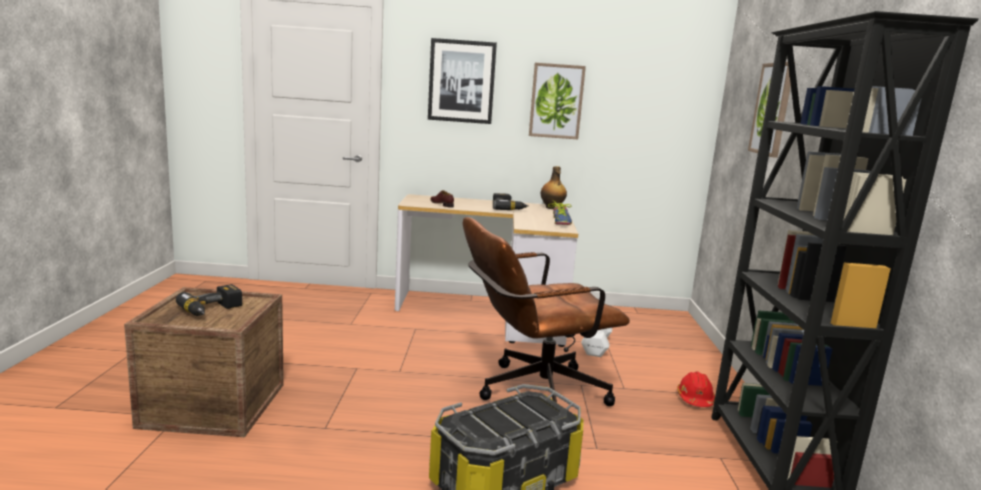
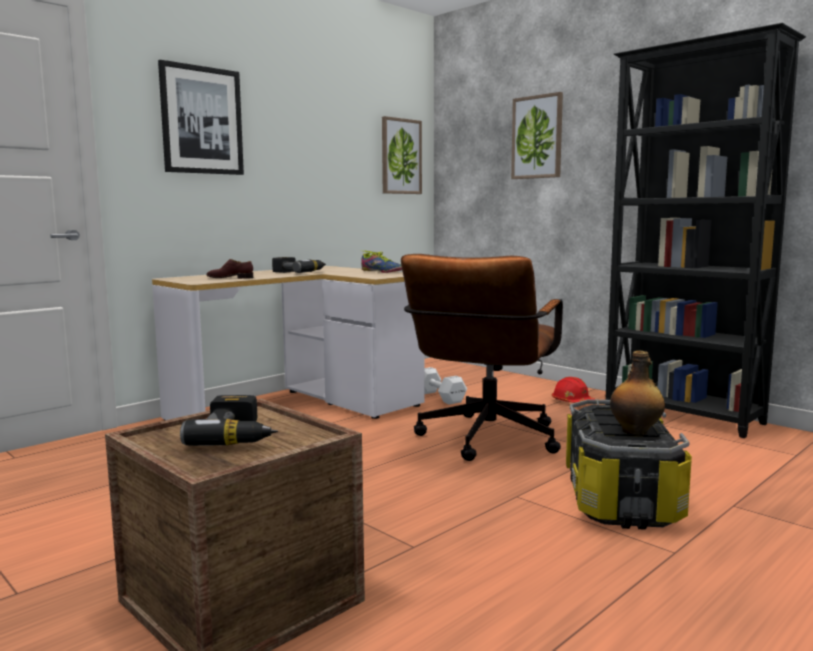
camera: 45 degrees left, 5 degrees down
(552, 208) = (328, 267): bottle -> bottle (636, 432)
(556, 101) = (305, 145): picture -> picture (400, 156)

